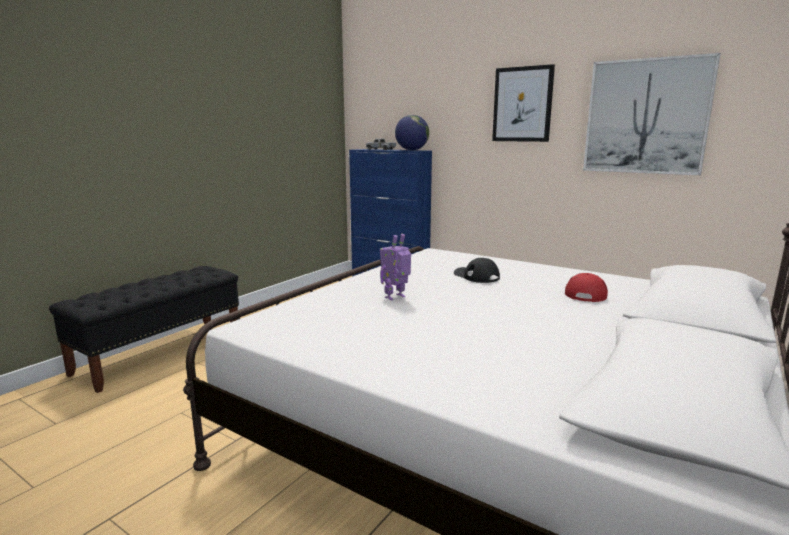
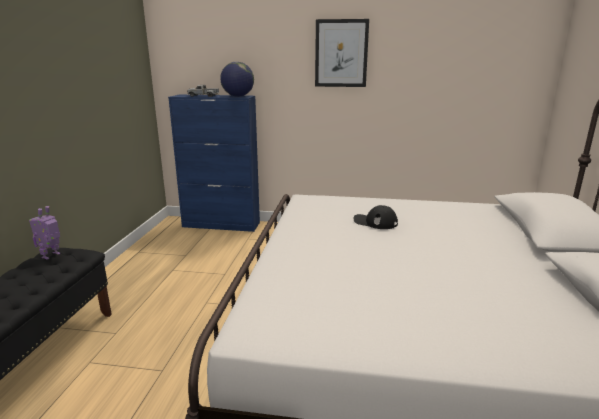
camera: 25 degrees left, 5 degrees up
(395, 297) = (342, 261): toy robot -> toy robot (51, 256)
(586, 293) = (472, 226): red cap -> none
(646, 117) = (445, 66): picture -> none

